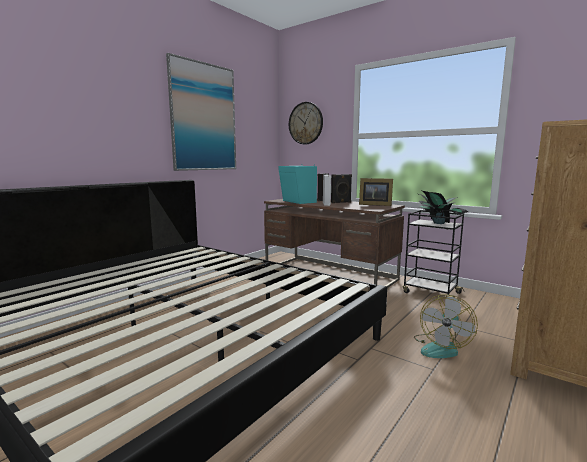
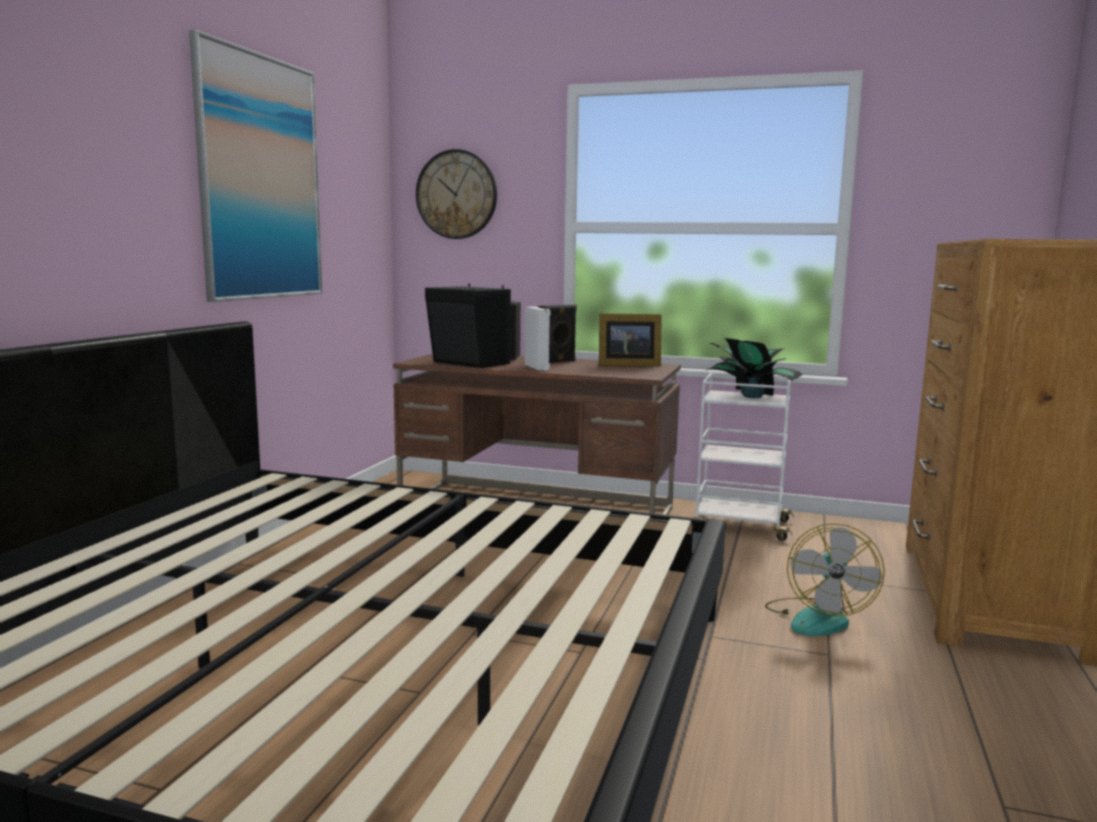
camera: 20 degrees left, 0 degrees up
(298, 201) = (469, 363): turquoise speaker -> black speaker
(430, 292) = (739, 525): black cart -> white cart

